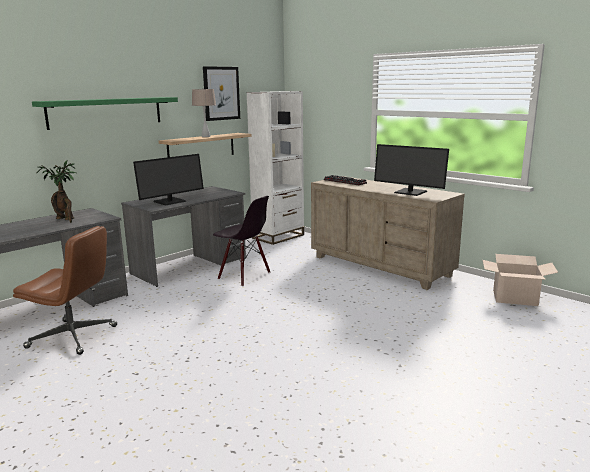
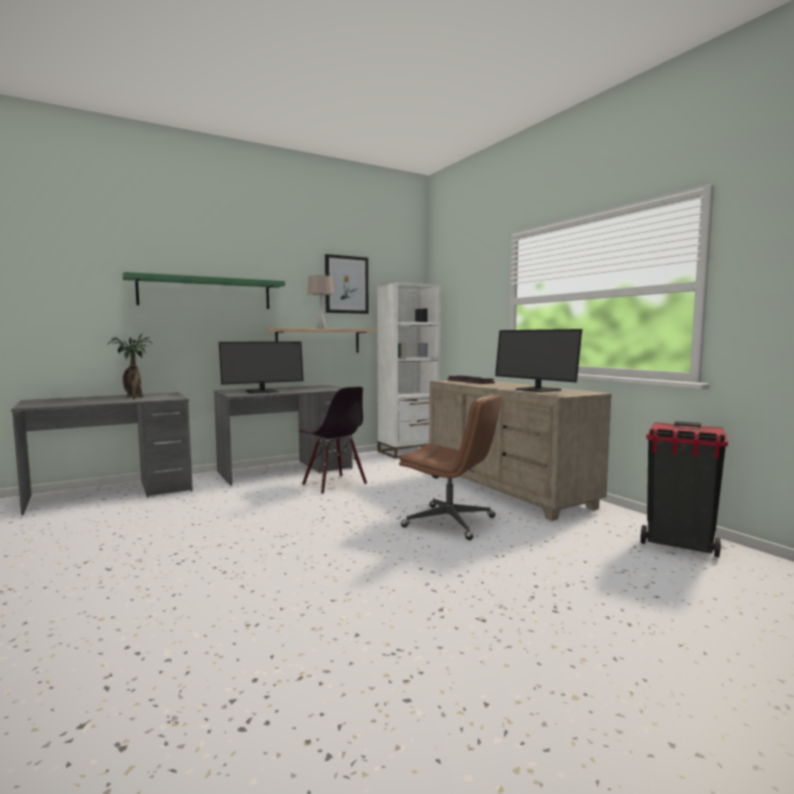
camera: 15 degrees right, 10 degrees down
(74, 337) = (94, 523): brown office chair -> brown office chair (450, 522)
(515, 298) = (679, 544): cardboard box -> black trash can

